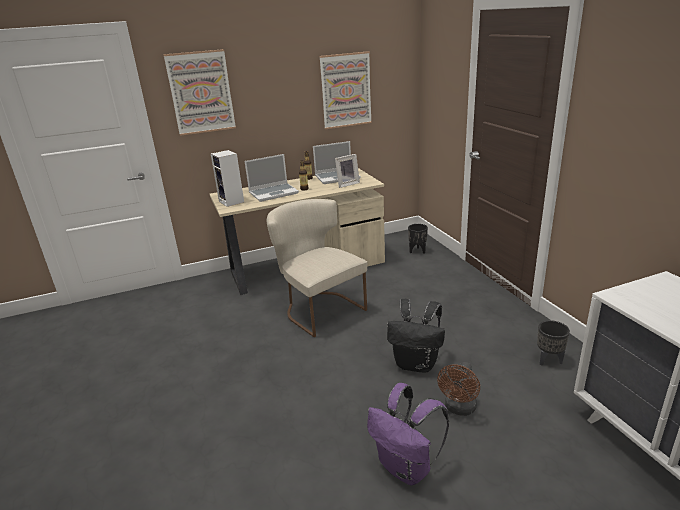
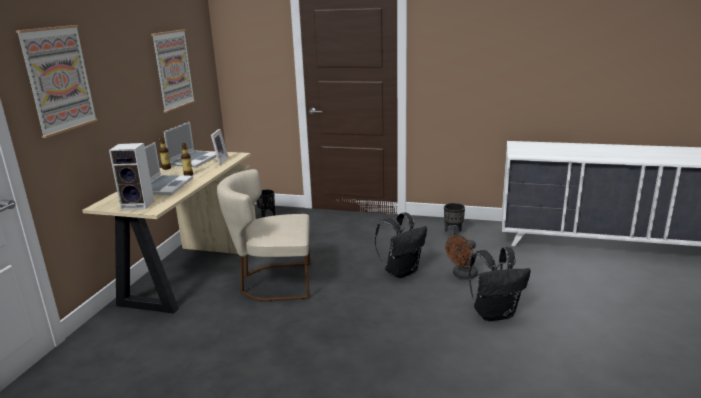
camera: 55 degrees left, 5 degrees down
(407, 468) = (494, 313): purple backpack -> black backpack
(459, 409) = (462, 275): brown fan -> brown fan turned 75 degrees clockwise

